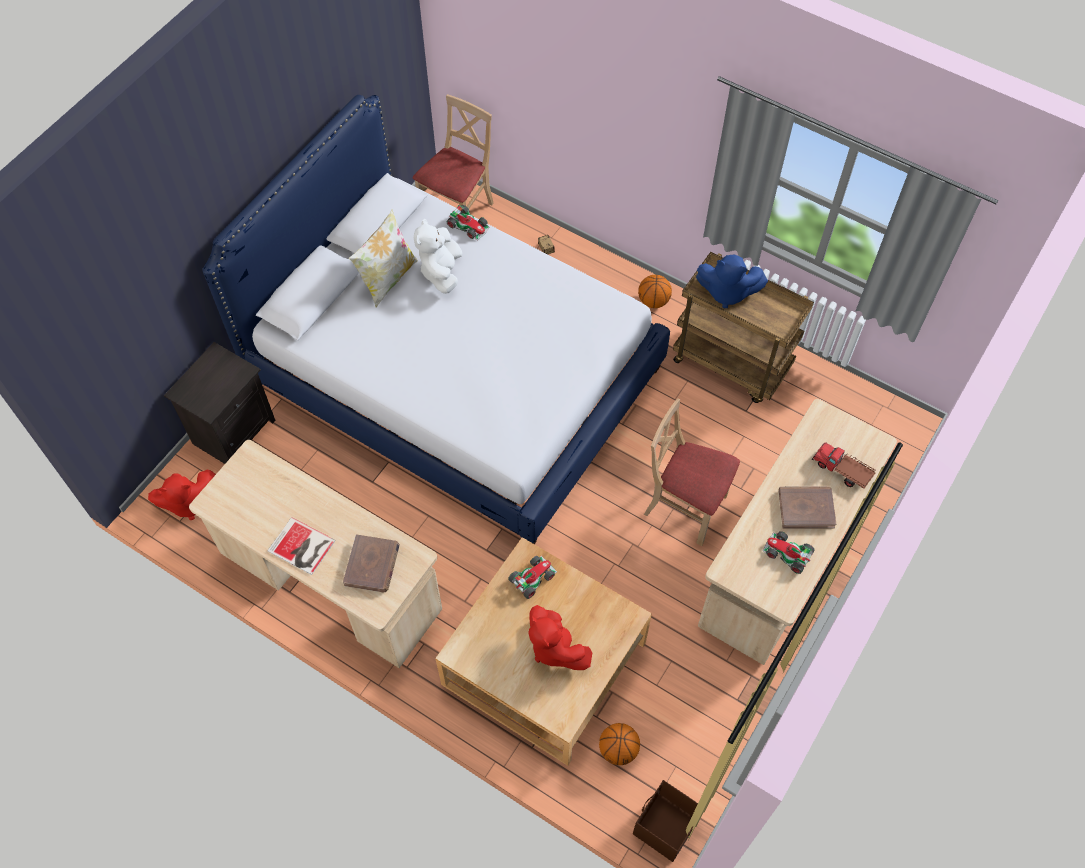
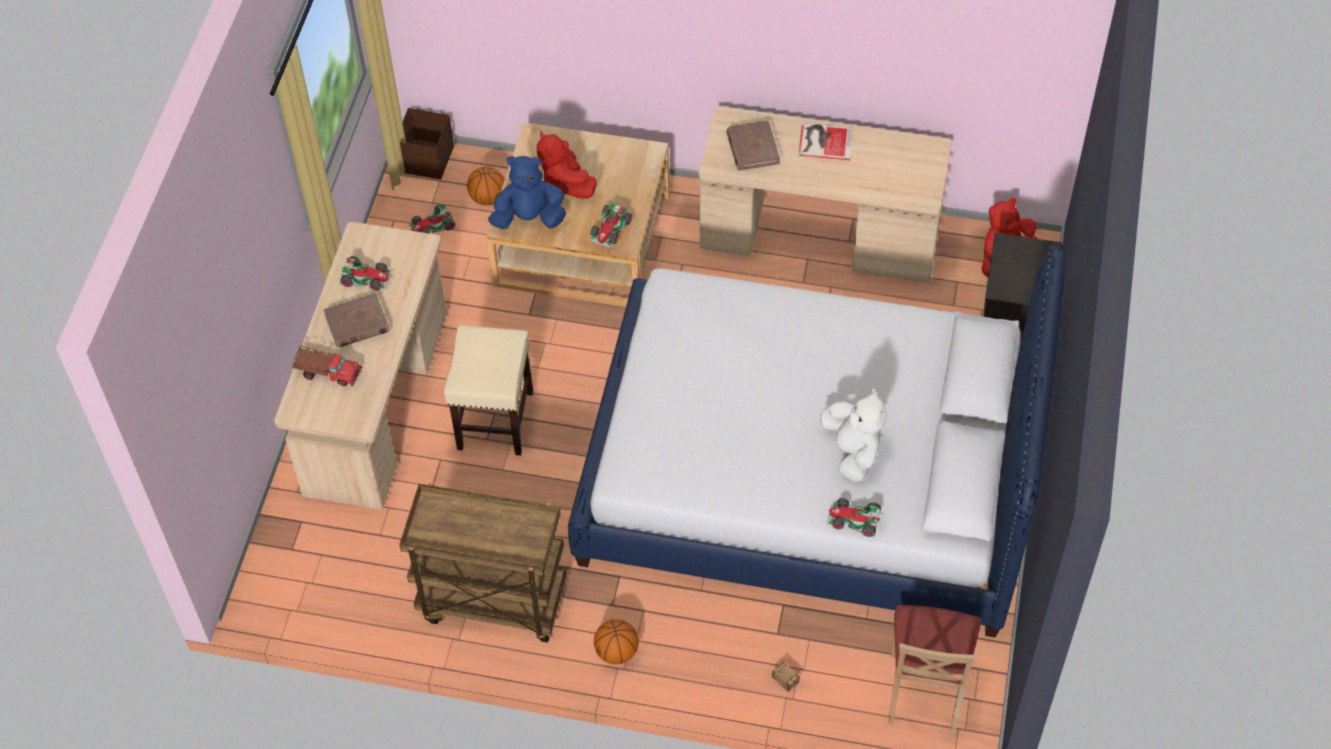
camera: 160 degrees right, 5 degrees down
(388, 279) = (908, 422): pillow -> none
(554, 647) = (565, 183): red plush toy -> red plush toy turned 150 degrees counterclockwise
(683, 735) = (432, 226): none -> toy car
(685, 506) = (495, 421): beige chair -> beige stool
(727, 292) = (507, 534): blue plush toy -> blue plush toy (529, 218)

